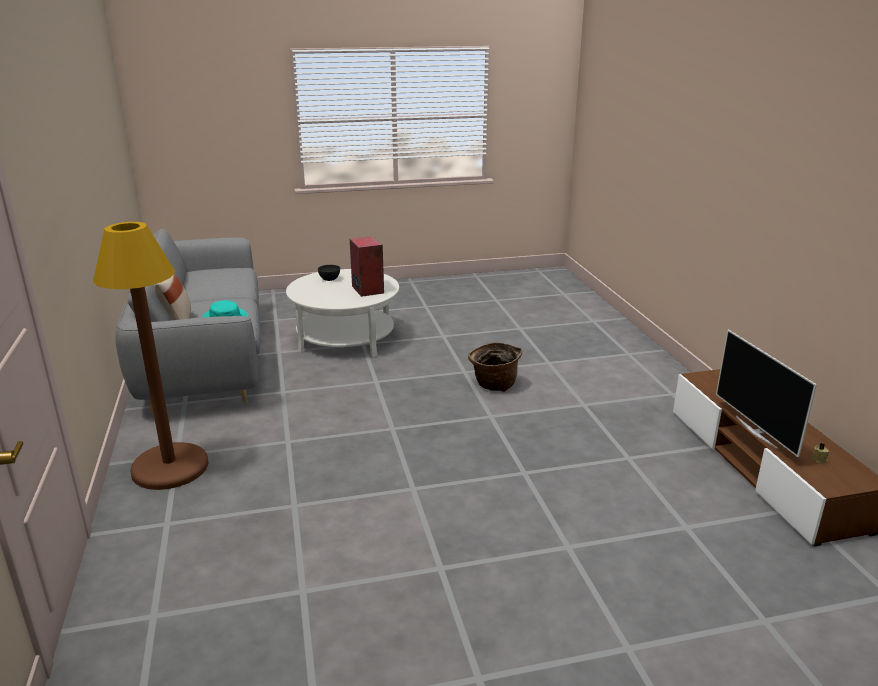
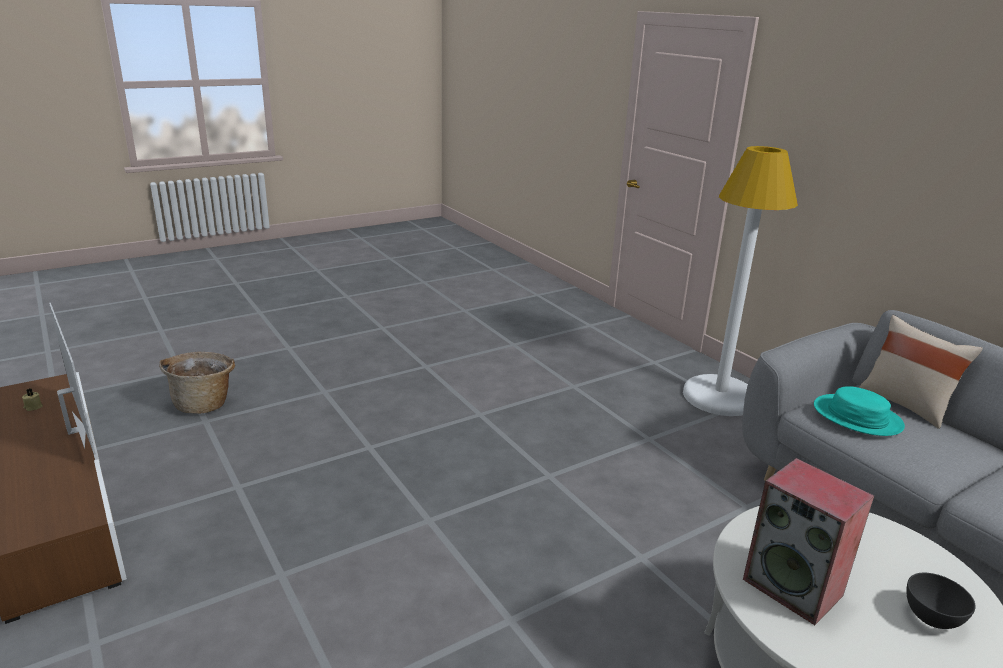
camera: 160 degrees right, 0 degrees up
(170, 467) = (719, 397): brown floor lamp -> white floor lamp
(493, 385) = (443, 591): basket -> basket (204, 403)

